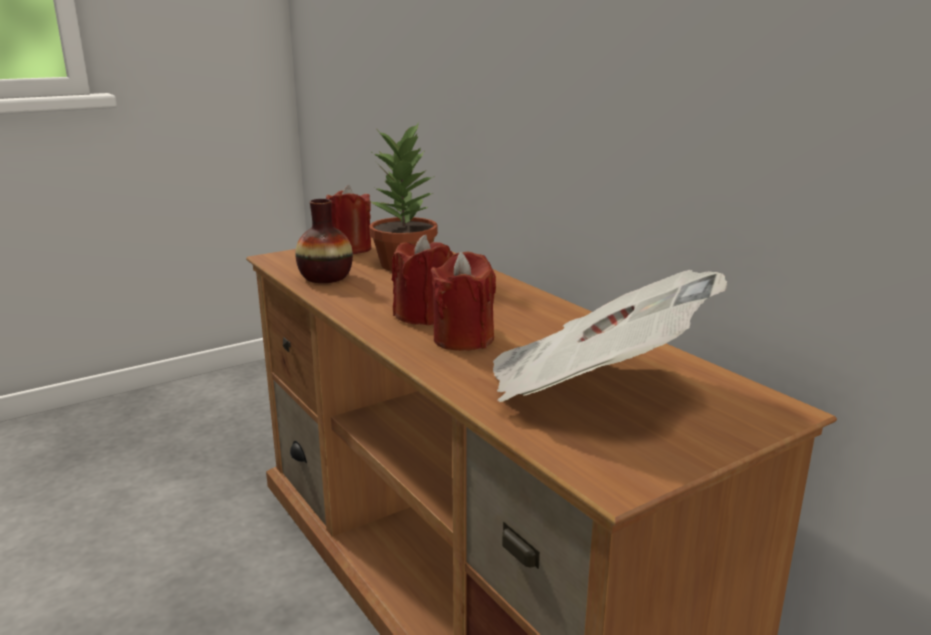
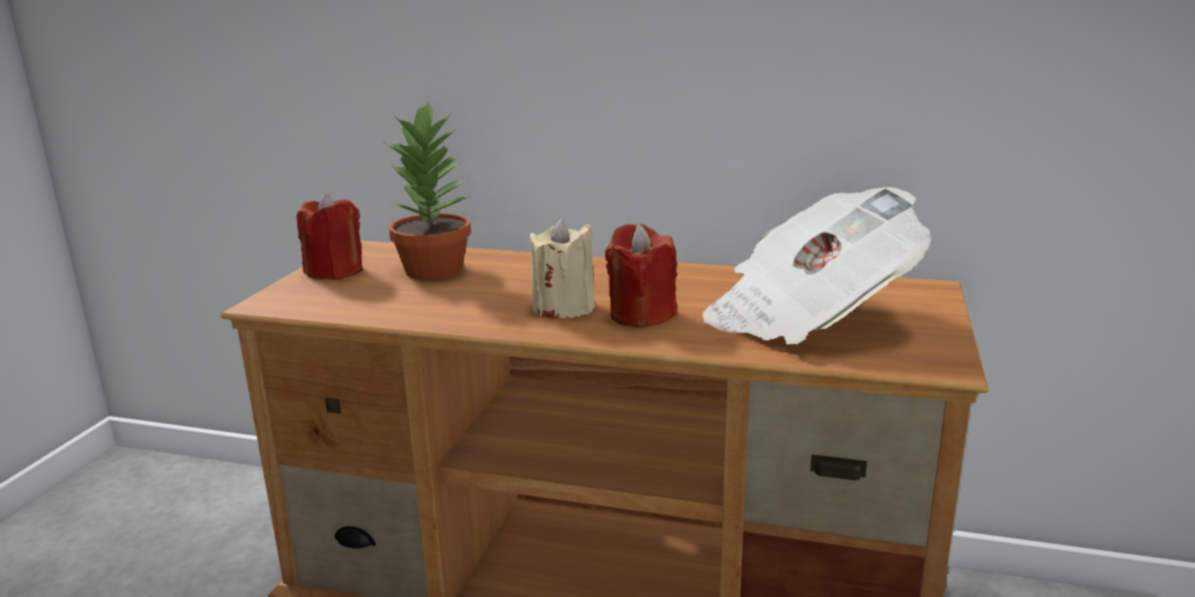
camera: 40 degrees left, 0 degrees up
(325, 277) = (379, 305): vase -> none
(424, 316) = (563, 308): red candle -> beige candle

